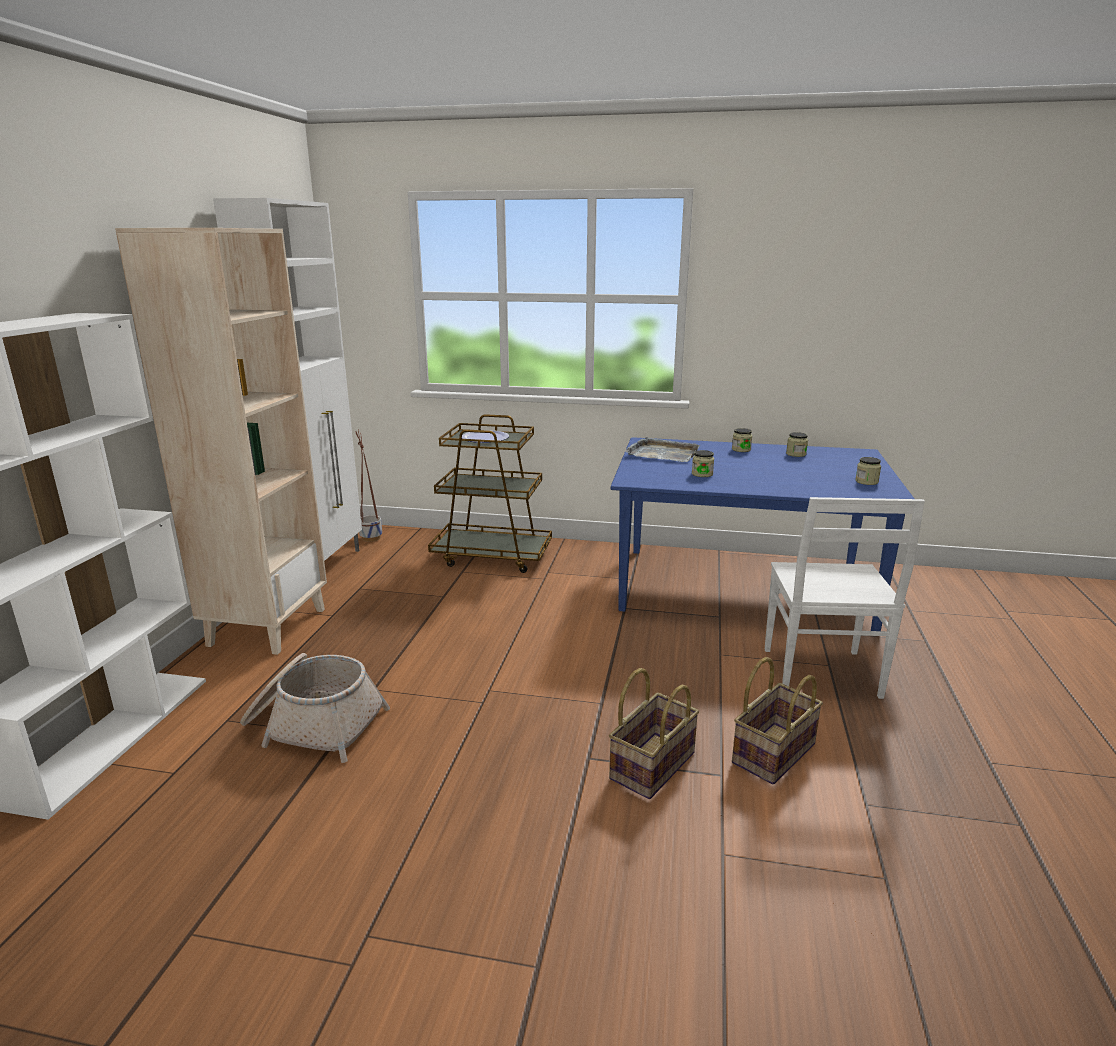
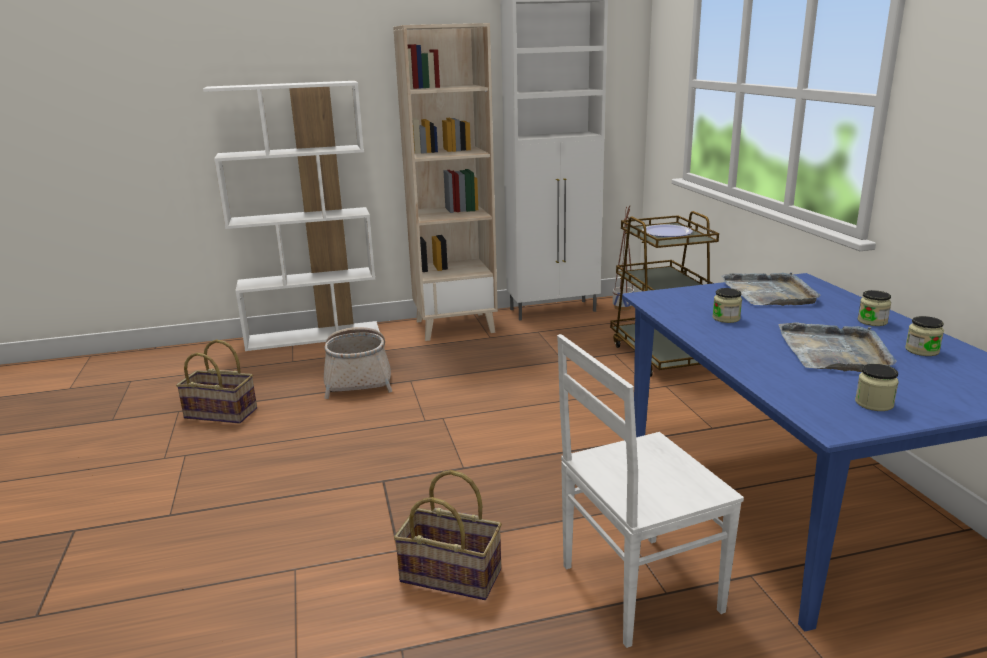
camera: 65 degrees right, 0 degrees up
(651, 765) = (391, 511): basket -> basket (222, 413)
(785, 468) = (835, 352): none -> grey tray

